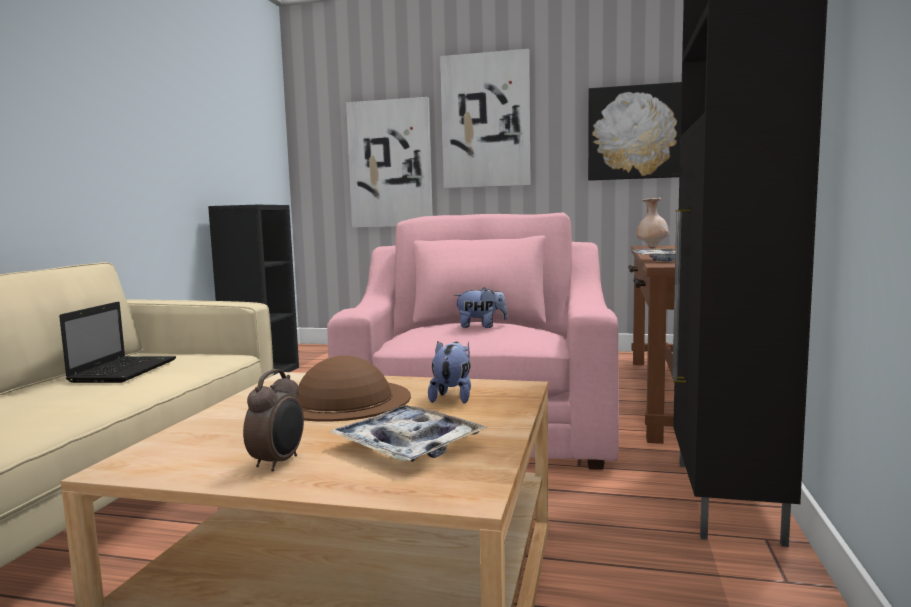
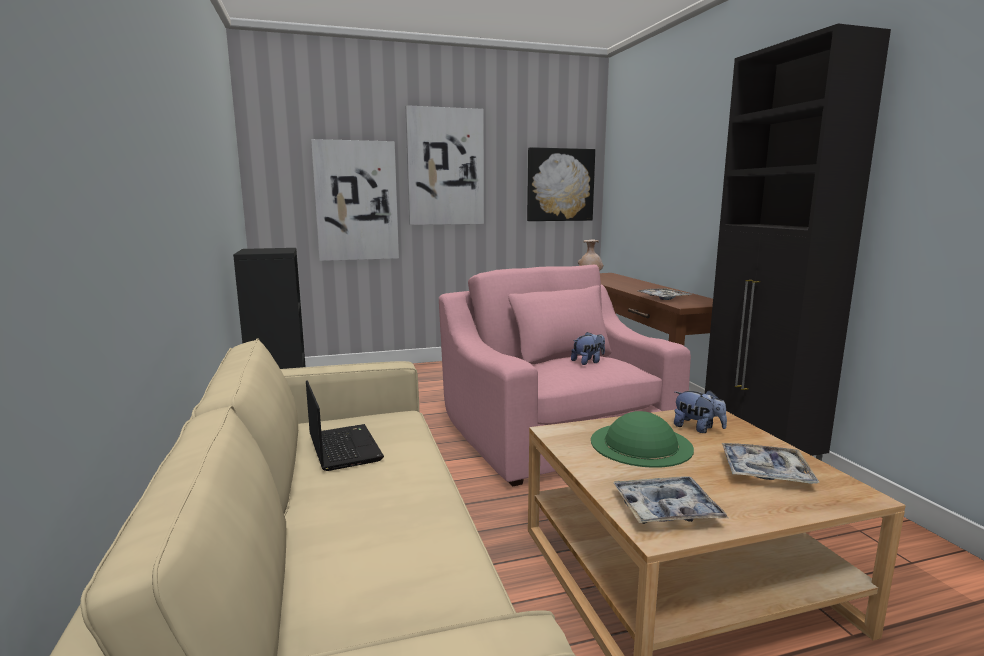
camera: 30 degrees left, 5 degrees up
(194, 452) = (666, 509): none -> tray
(279, 462) = (733, 502): alarm clock -> none
(343, 399) = (640, 444): brown hat -> green hat
(452, 397) = (697, 428): plush toy -> plush toy turned 150 degrees clockwise

